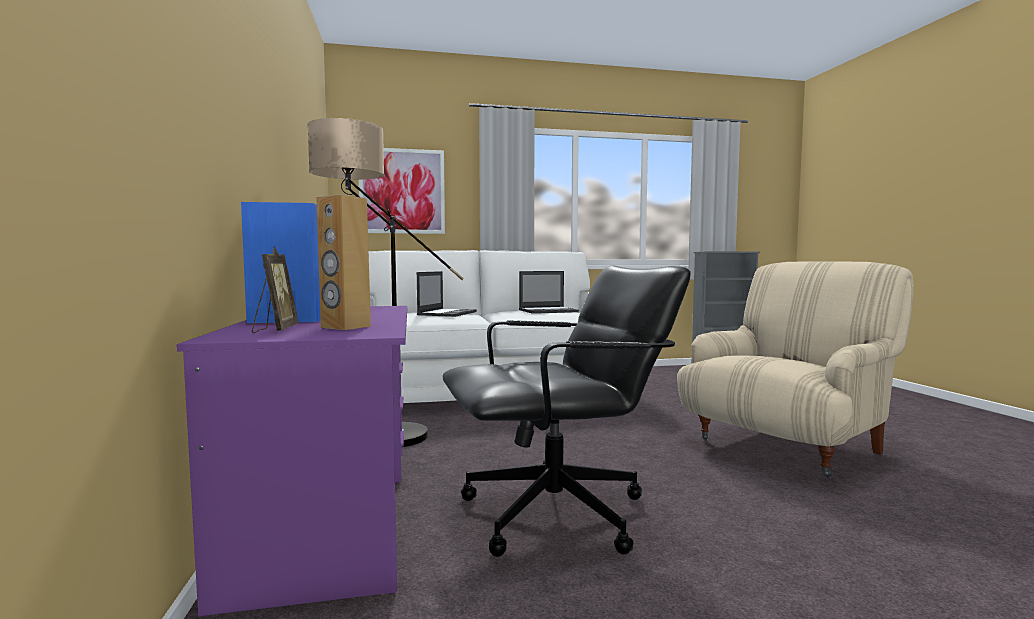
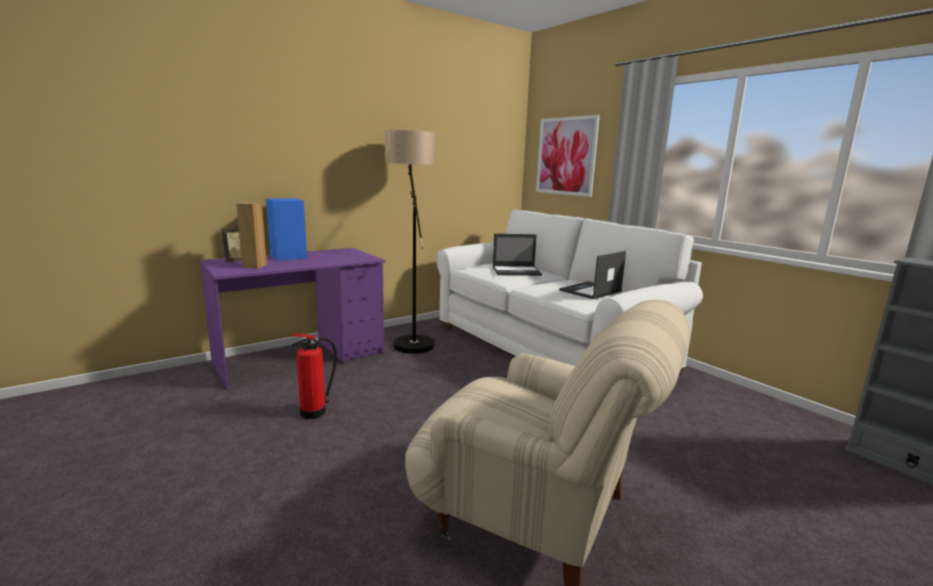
camera: 65 degrees right, 10 degrees up
(548, 311) = (590, 291): laptop -> laptop turned 90 degrees clockwise
(557, 513) = (315, 412): black office chair -> fire extinguisher

